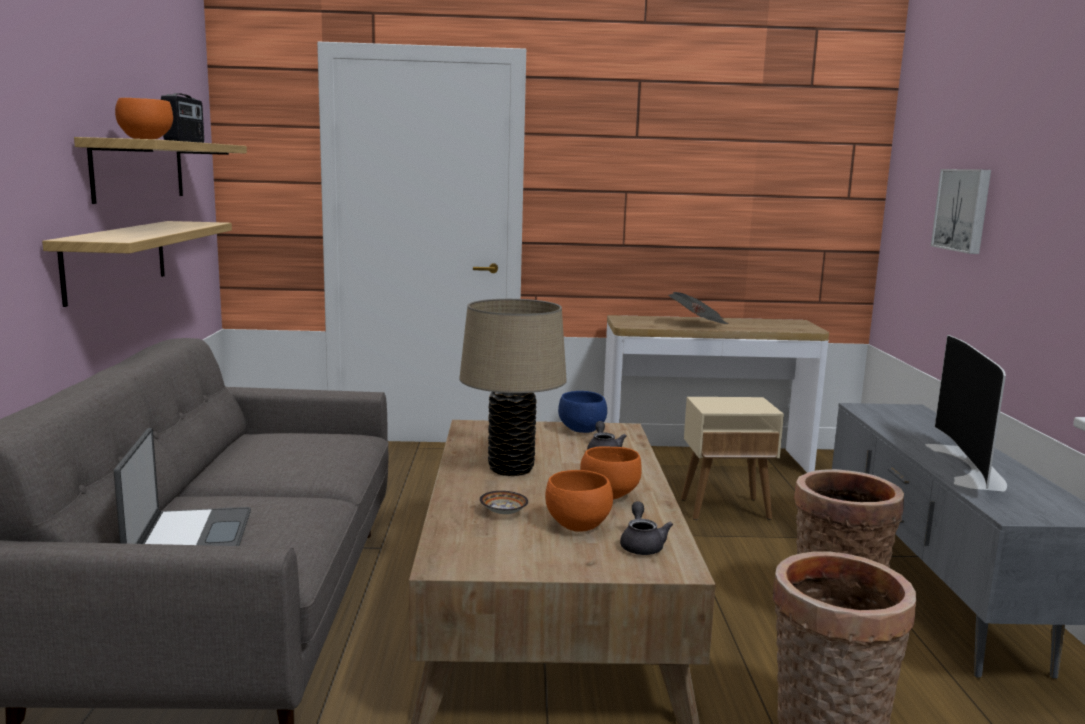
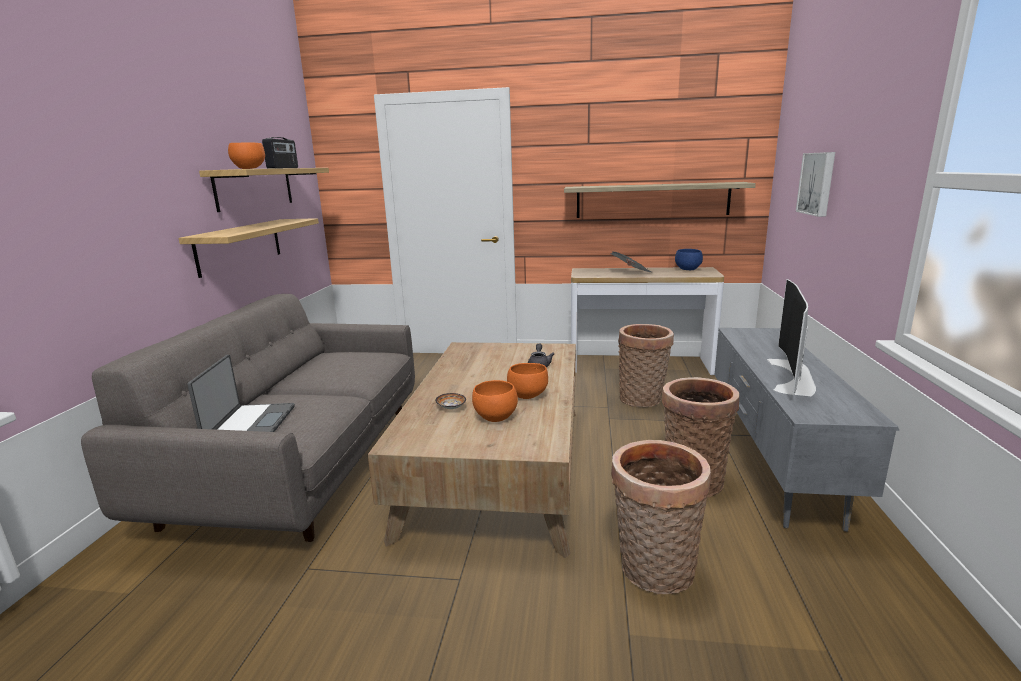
camera: 10 degrees right, 5 degrees up
(511, 469) = (472, 376): beige table lamp -> none
(583, 430) = (533, 349): blue bowl -> blue bowl (688, 269)
(641, 545) = (532, 432): grey teapot -> none
(723, 222) = (652, 200): none -> shelf
(726, 509) = (642, 400): beige side table -> basket

